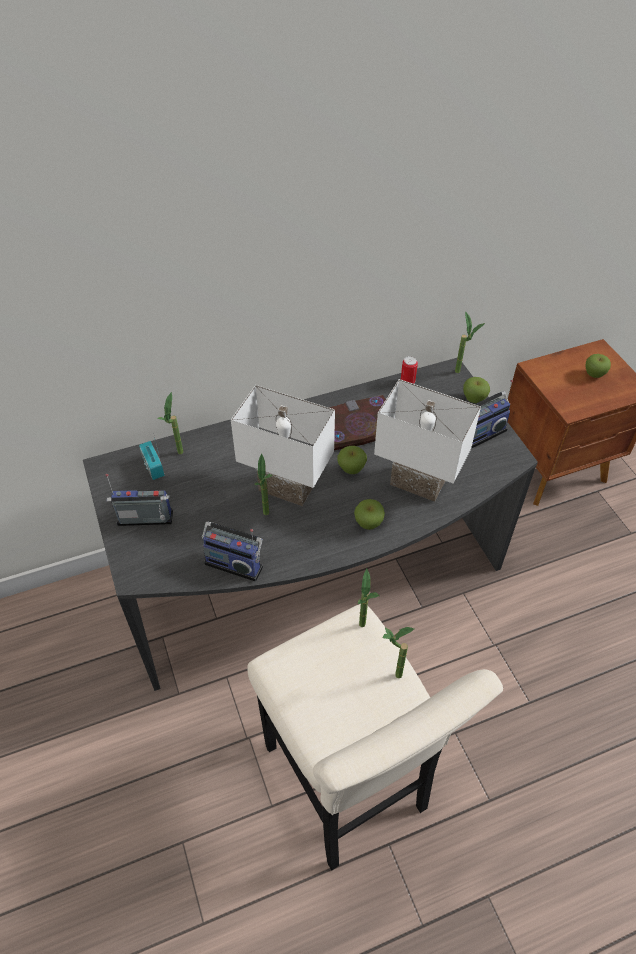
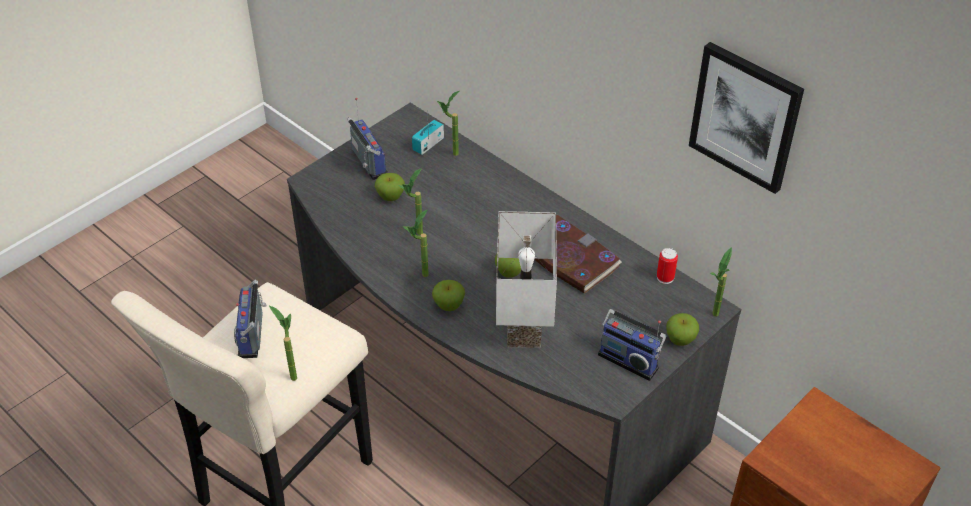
camera: 65 degrees right, 5 degrees down
(235, 563) = (354, 233): radio -> radio (253, 335)
(284, 489) = (454, 235): white table lamp -> none
(364, 630) = (328, 341): potted plant -> potted plant (420, 278)
(447, 205) = (745, 116): none -> picture
(594, 374) = (856, 470): apple -> apple (390, 197)

